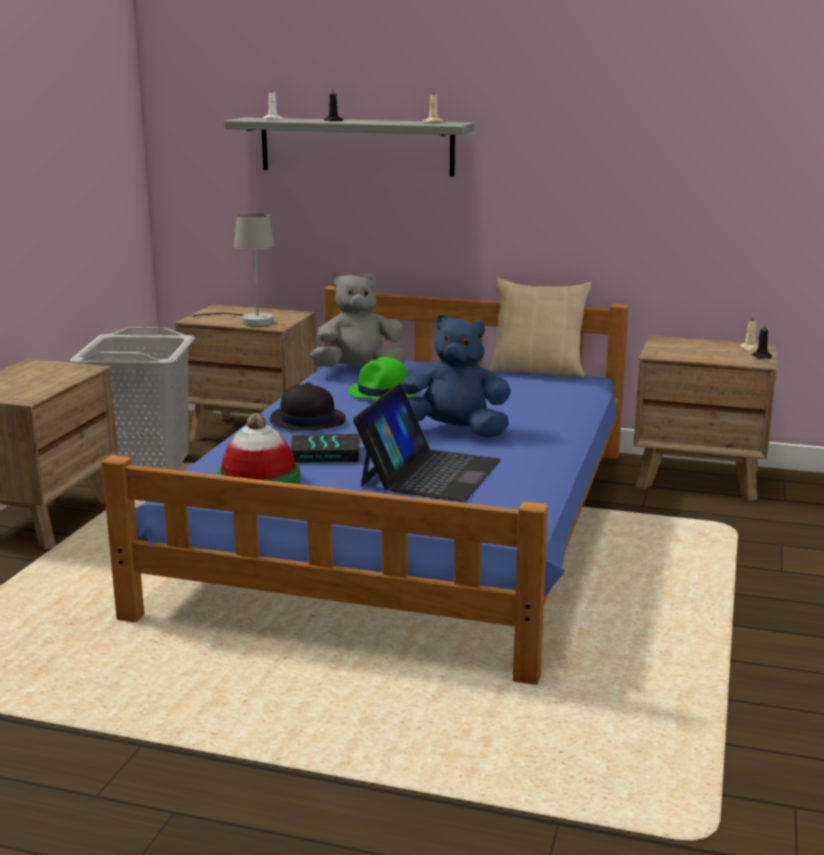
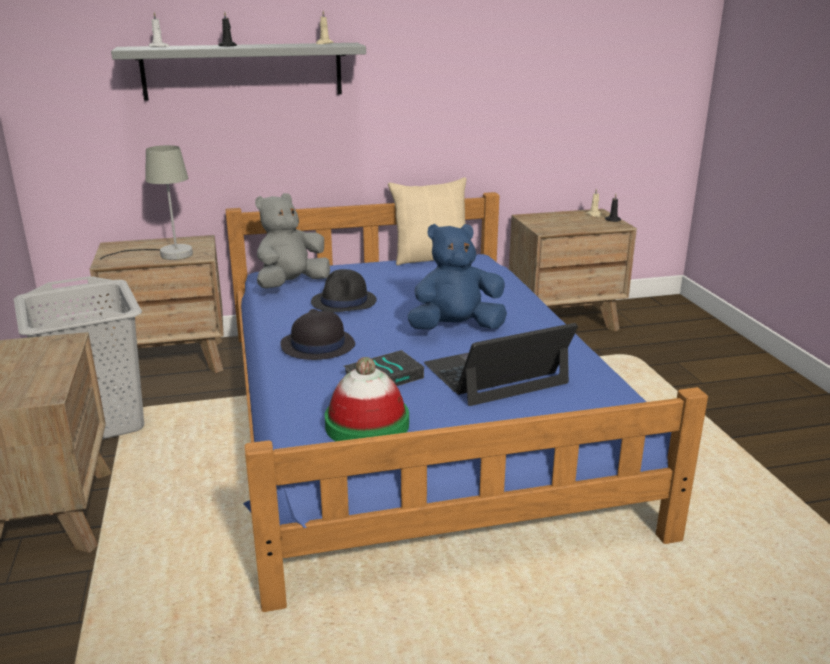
camera: 30 degrees left, 5 degrees up
(383, 392) = (344, 302): green hat -> black hat
(429, 472) = (495, 374): laptop -> laptop turned 105 degrees counterclockwise

